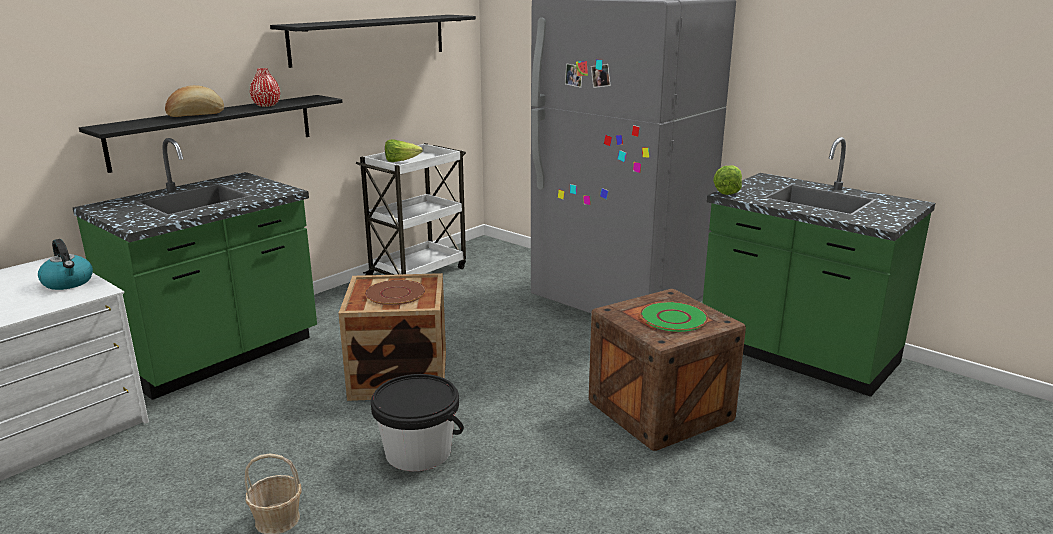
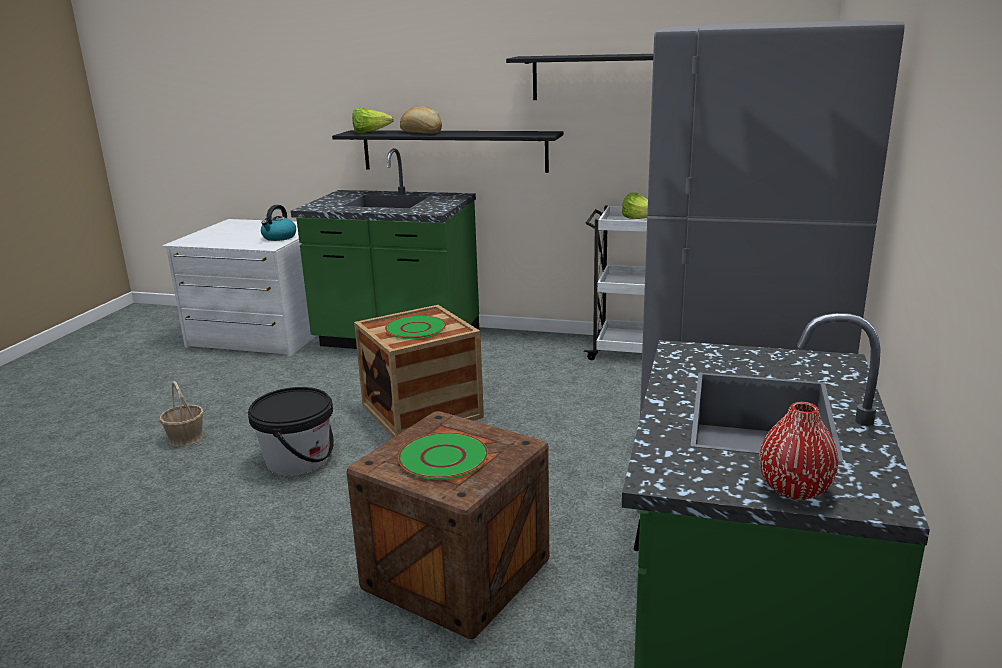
camera: 65 degrees right, 0 degrees up
(266, 105) = (487, 133): red vase -> red vase (794, 489)
(395, 294) = (415, 328): brown plate -> green plate
(727, 191) = (696, 348): lettuce -> lettuce (370, 132)

